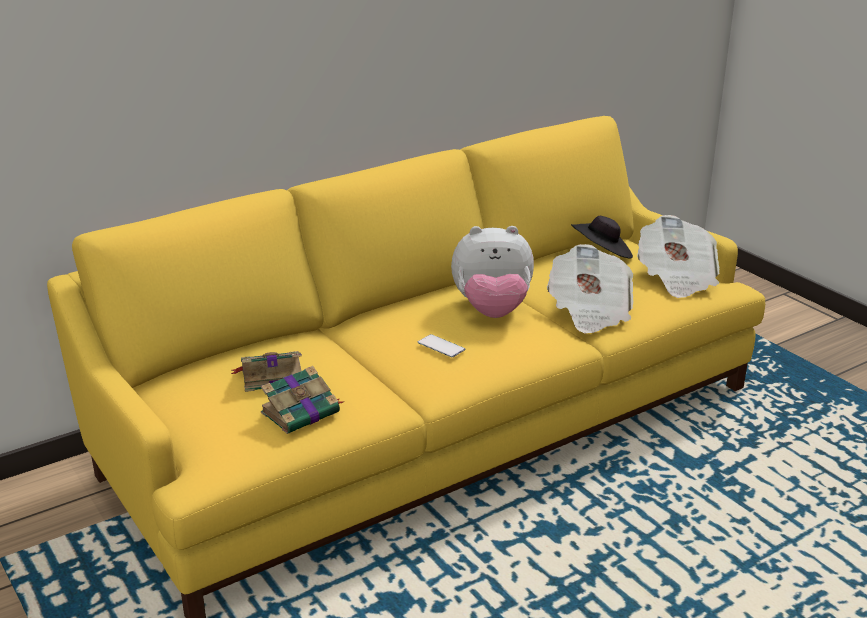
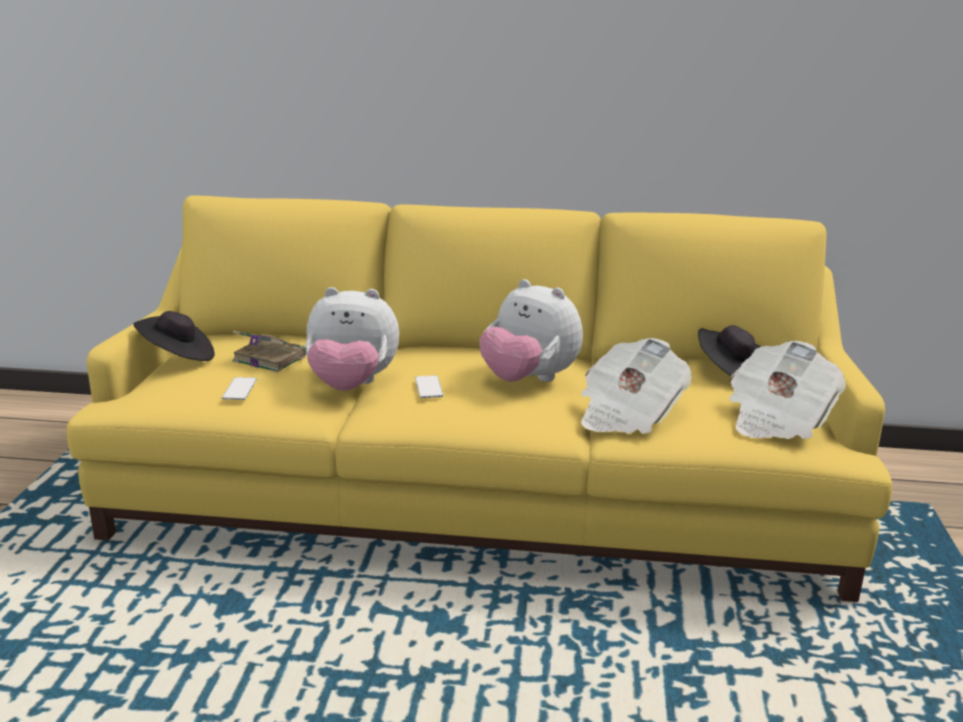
camera: 40 degrees right, 5 degrees down
(183, 409) = (178, 357): none -> black hat
(302, 412) = (239, 389): book -> phone
(368, 371) = (351, 386): none -> plush toy

